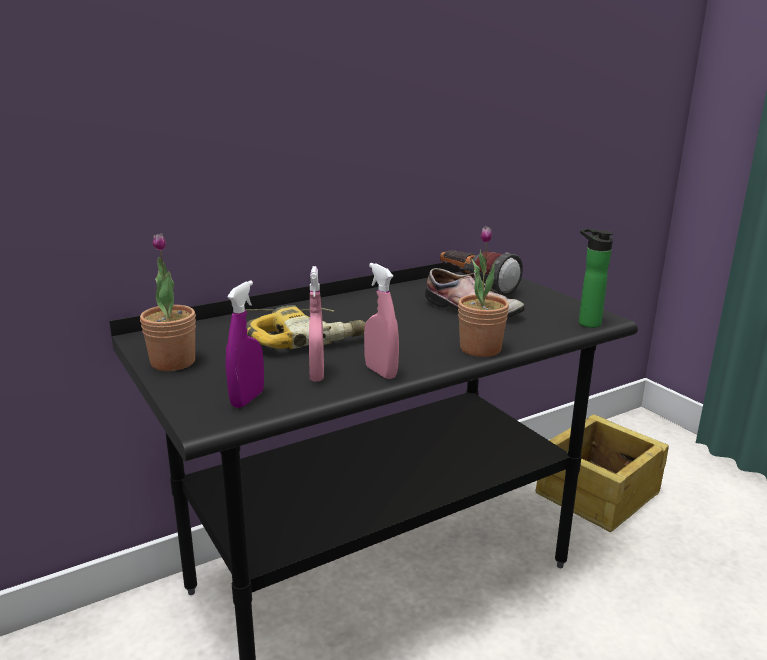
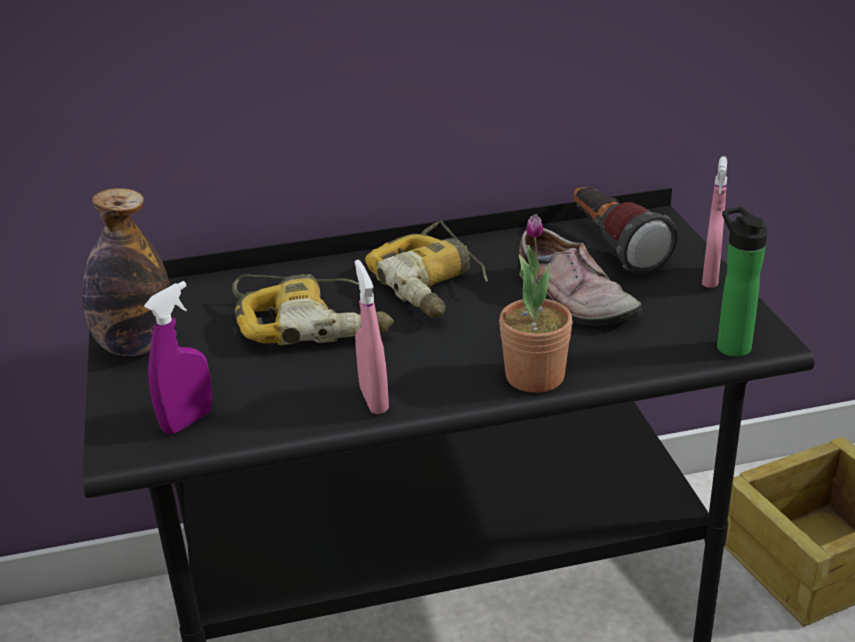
camera: 20 degrees right, 10 degrees up
(173, 362) = (136, 346): potted plant -> bottle
(317, 374) = (292, 392): pink spray bottle -> pink spray bottle (710, 278)
(373, 311) = (433, 284): none -> power drill

